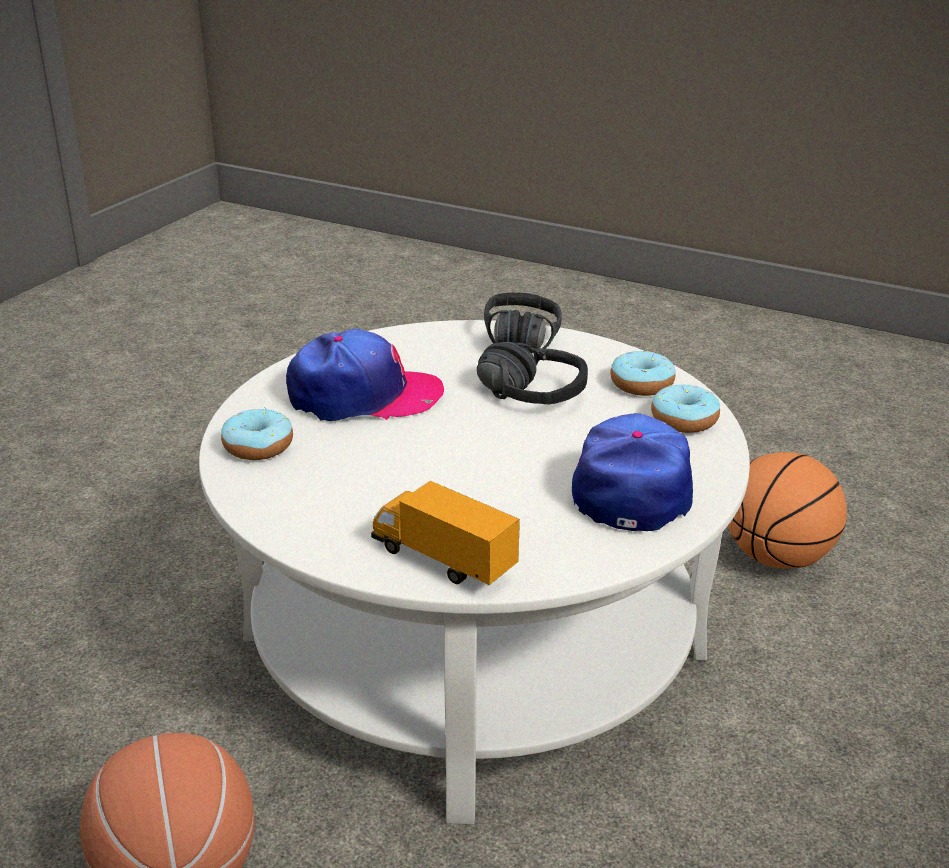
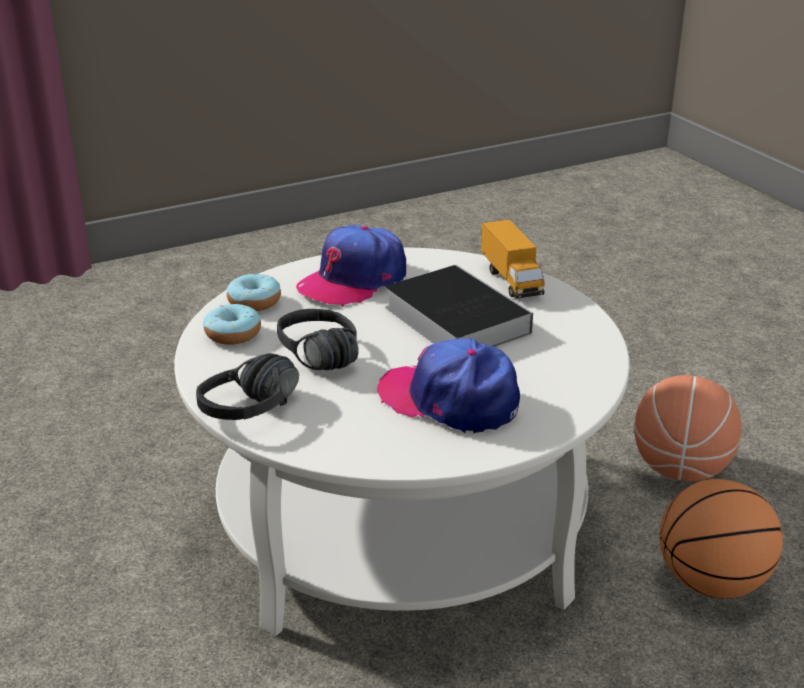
camera: 145 degrees left, 0 degrees up
(258, 446) = (570, 384): donut -> none
(455, 477) = (452, 318): none -> book
(777, 557) = (114, 481): basketball -> basketball (712, 582)

